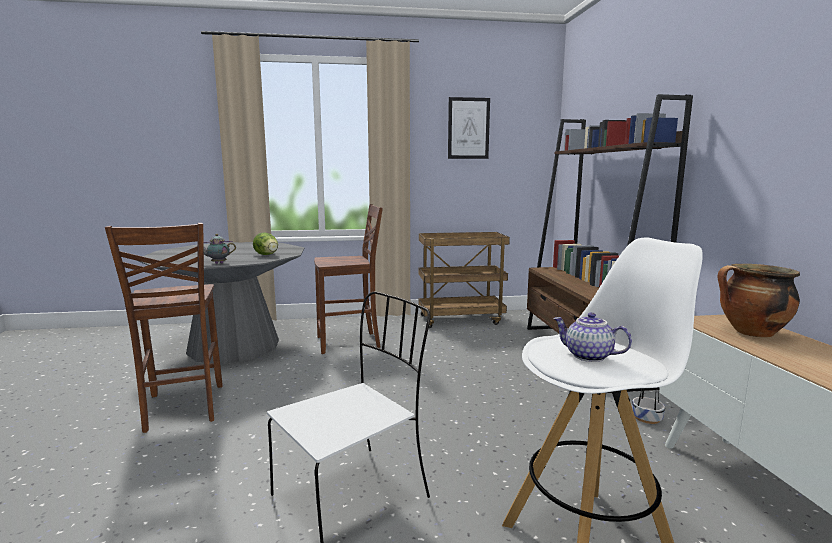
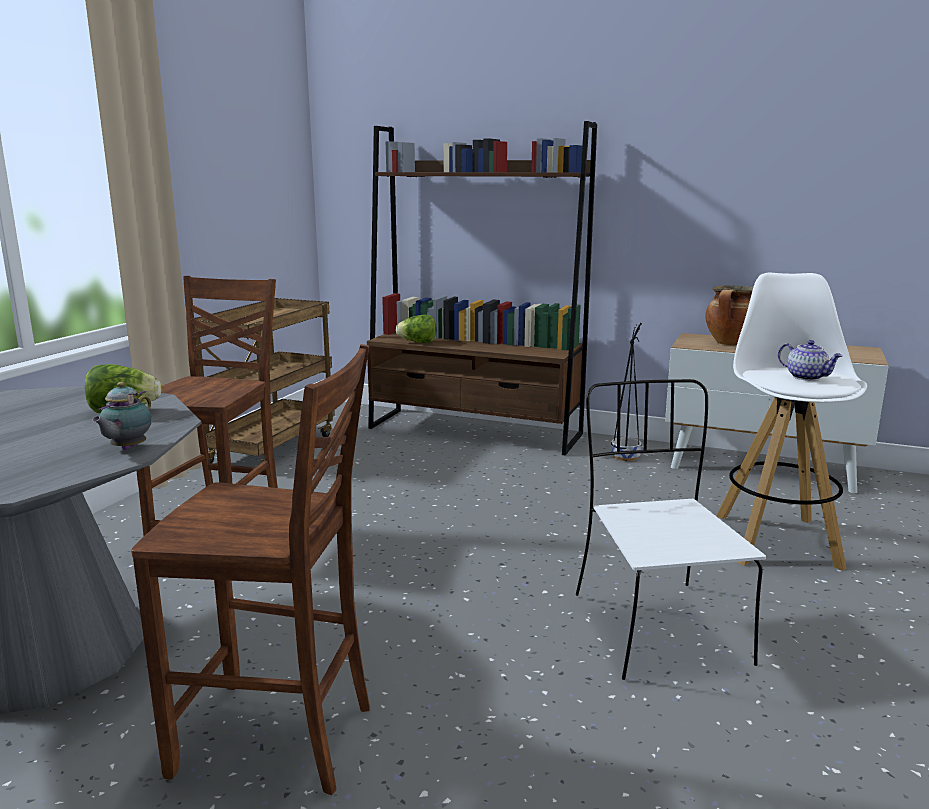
camera: 60 degrees left, 5 degrees up
(468, 128) = (221, 128): picture -> none
(551, 274) = (418, 342): none -> lettuce
(587, 356) = (807, 377): teapot -> teapot turned 105 degrees counterclockwise

